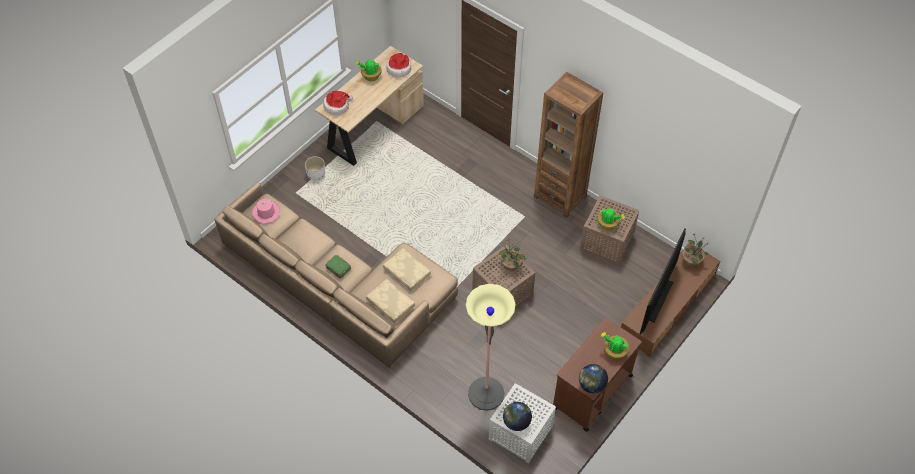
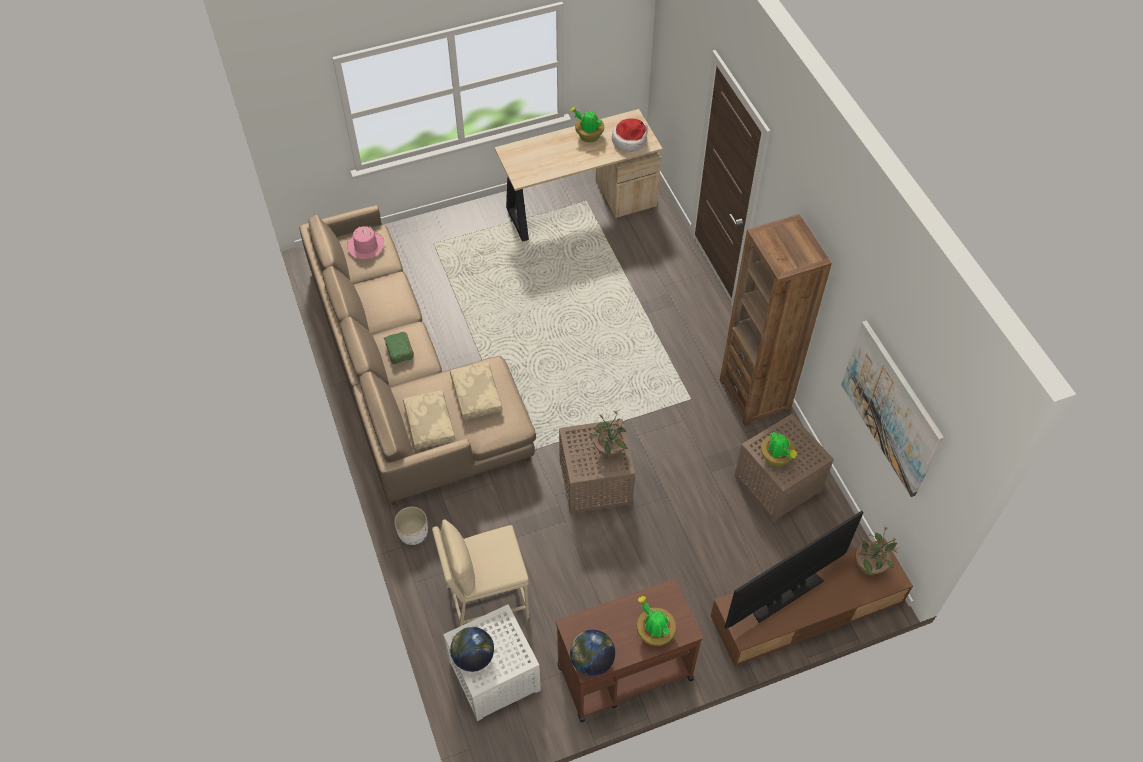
camera: 30 degrees right, 0 degrees up
(316, 174) = (471, 233): white planter -> white planter (413, 533)
(337, 106) = (523, 154): hat -> none
(486, 394) = (486, 600): floor lamp -> beige stool
(674, 162) = (891, 408): none -> picture

